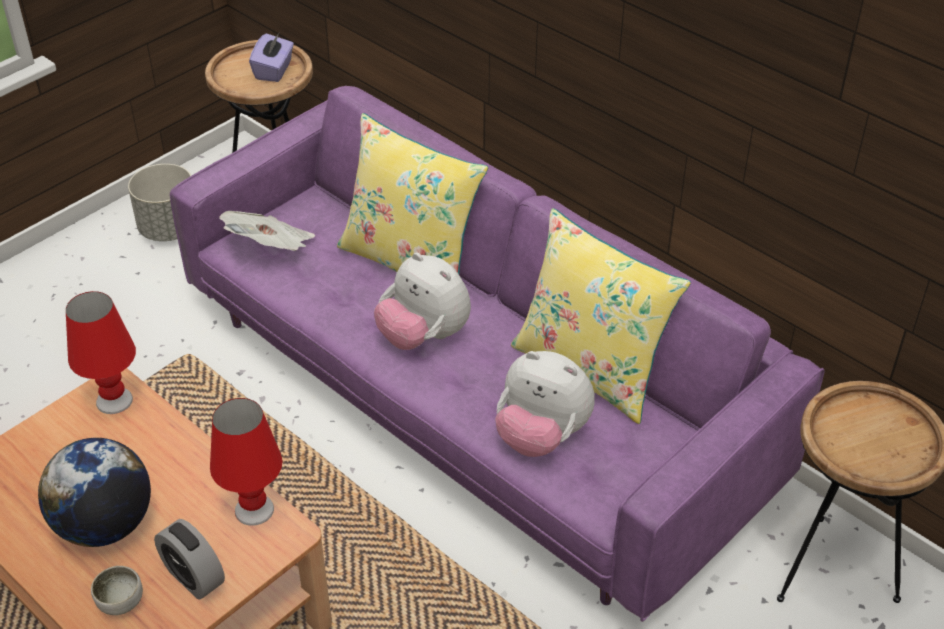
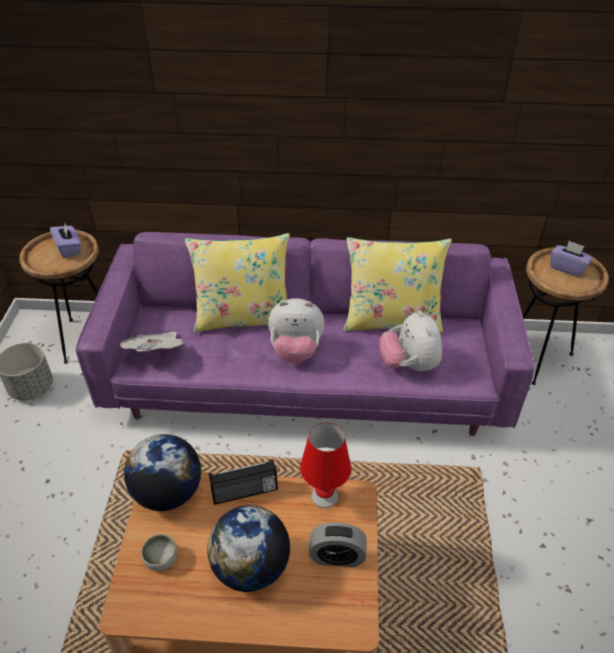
camera: 40 degrees left, 0 degrees up
(114, 400) = (168, 493): red table lamp -> globe
(120, 601) = (313, 603): bowl -> bowl (161, 559)
(182, 451) = (245, 493): none -> radio
(541, 436) = (409, 365): plush toy -> plush toy turned 90 degrees clockwise
(885, 430) = (567, 268): none -> purple tissue box

